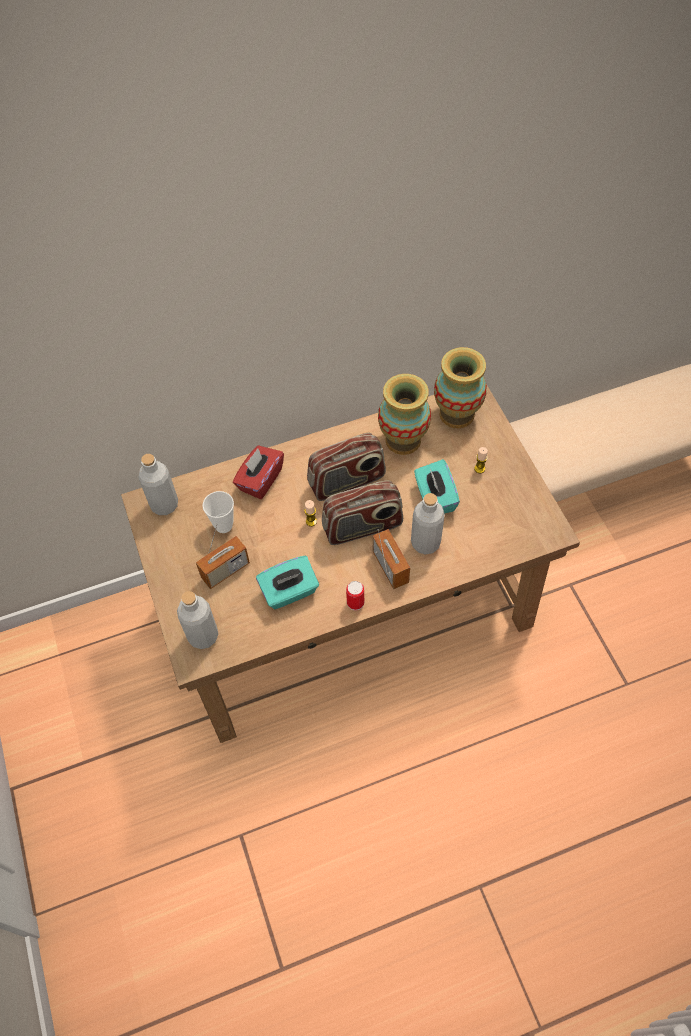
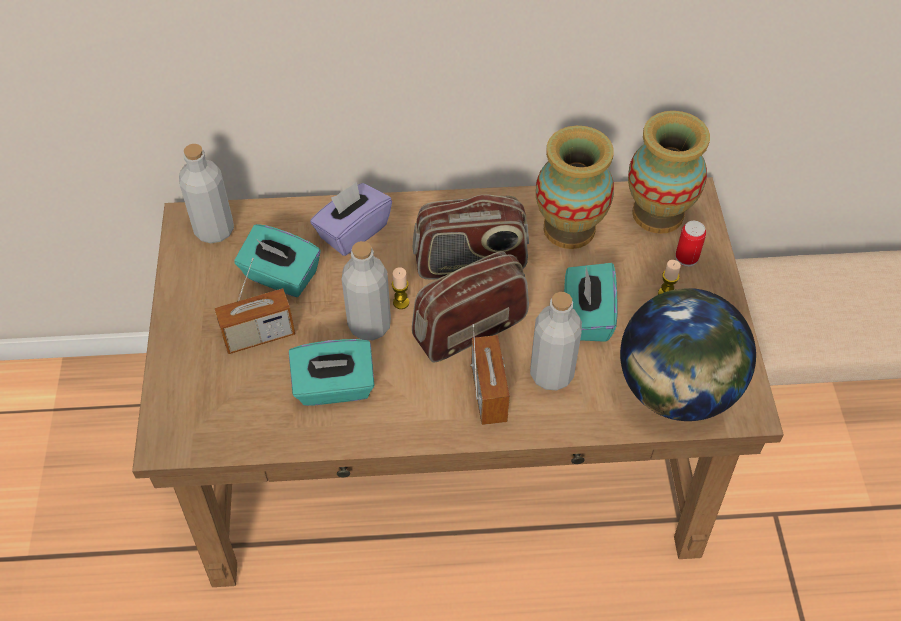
camera: 15 degrees right, 5 degrees down
(203, 636) = (193, 413): grey bottle -> grey bottle (369, 325)
(223, 525) = (281, 276): cup -> turquoise tissue box
(260, 480) = (353, 231): red tissue box -> purple tissue box
(355, 603) = (420, 428): can -> can (686, 258)
(362, 527) = (469, 329): radio -> radio turned 150 degrees clockwise
(506, 531) = (676, 390): none -> globe

